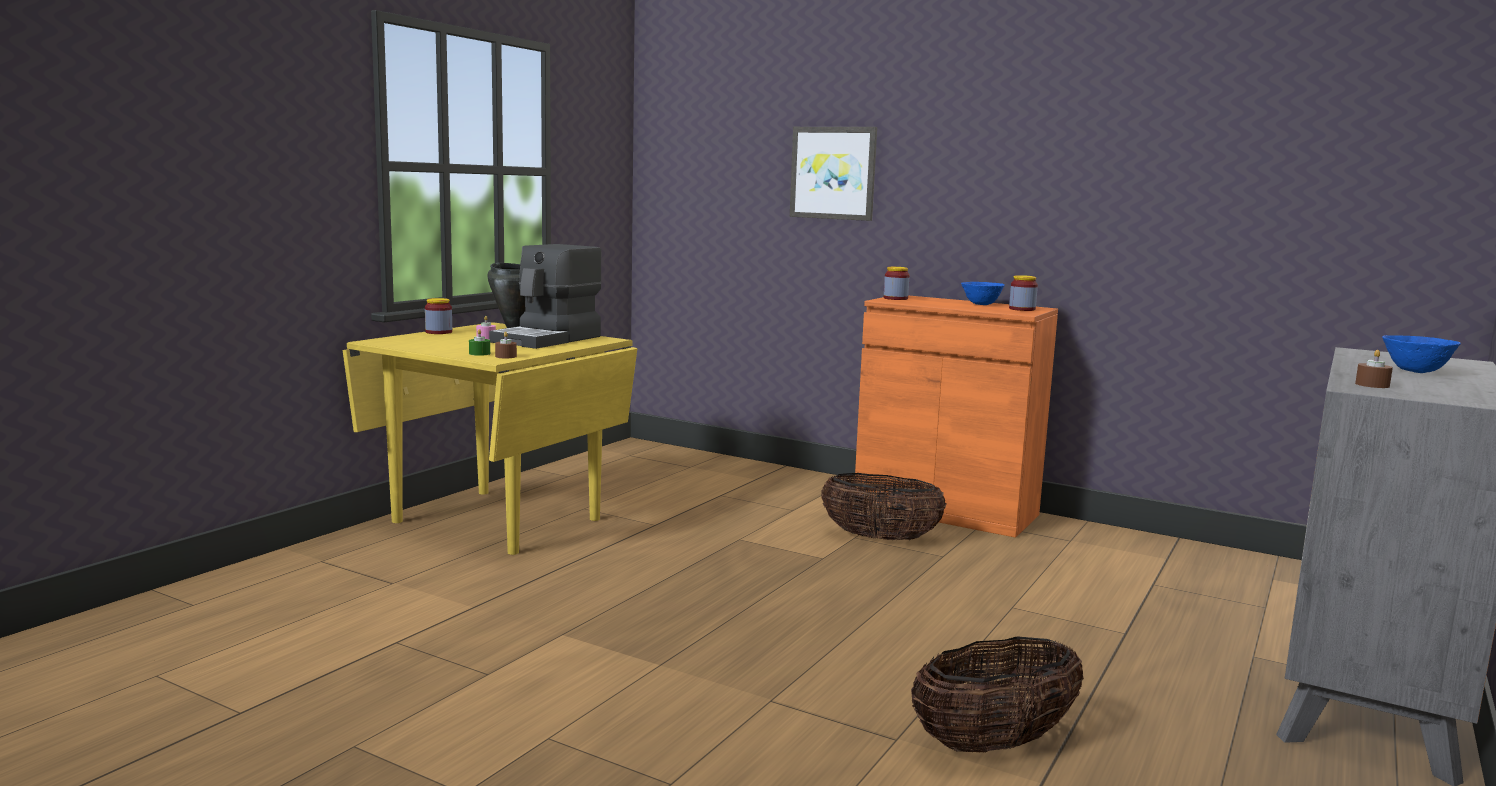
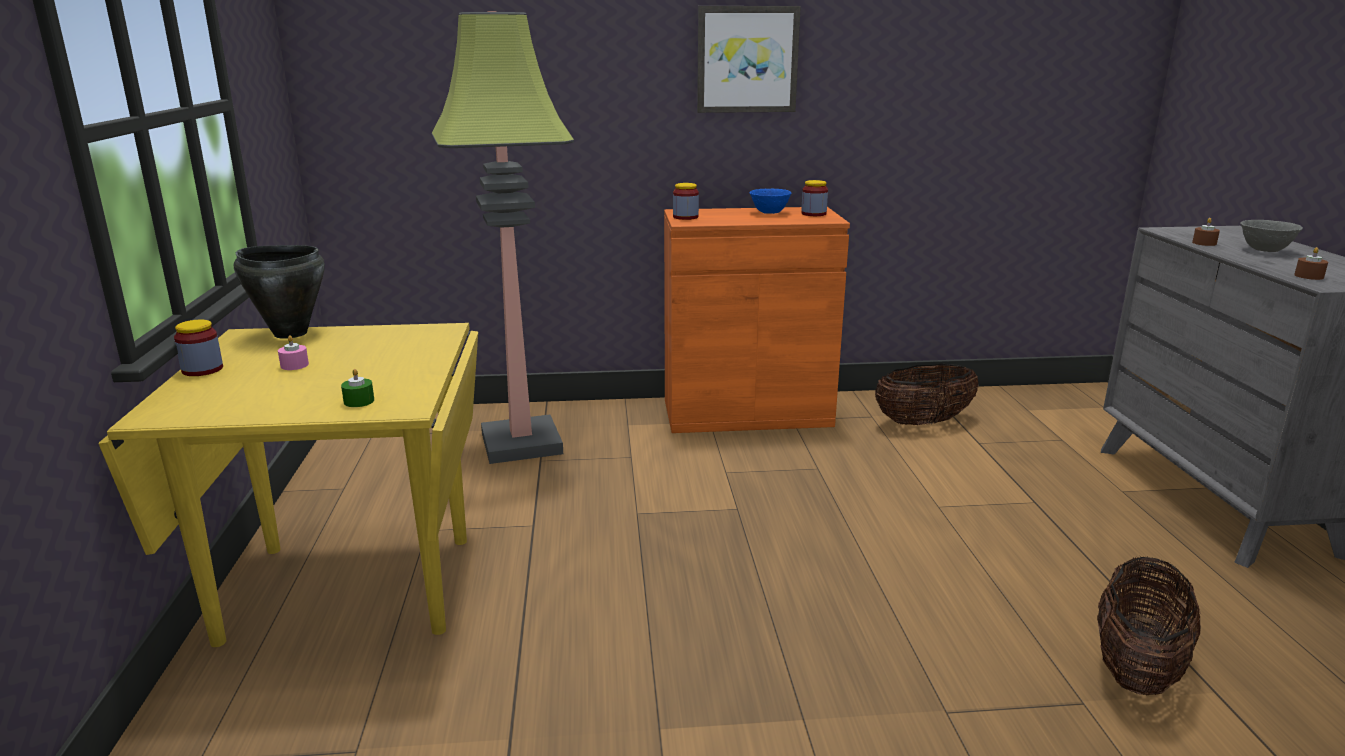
camera: 35 degrees left, 10 degrees up
(506, 356) = (404, 397): brown candle -> brown candle (1204, 243)
(549, 339) = (378, 347): coffee machine -> none
(725, 483) = (522, 443): none -> floor lamp
(833, 173) = (574, 80): picture -> picture (747, 60)
(880, 538) = (746, 465): basket -> basket (923, 422)
(1415, 372) = (1264, 250): blue bowl -> grey bowl

